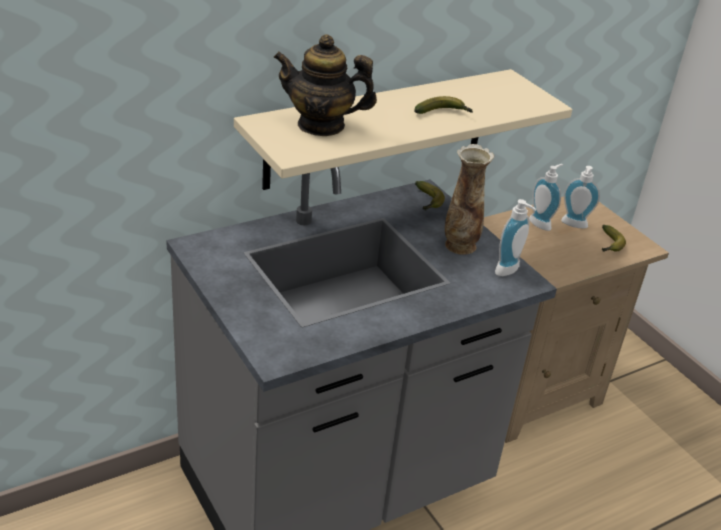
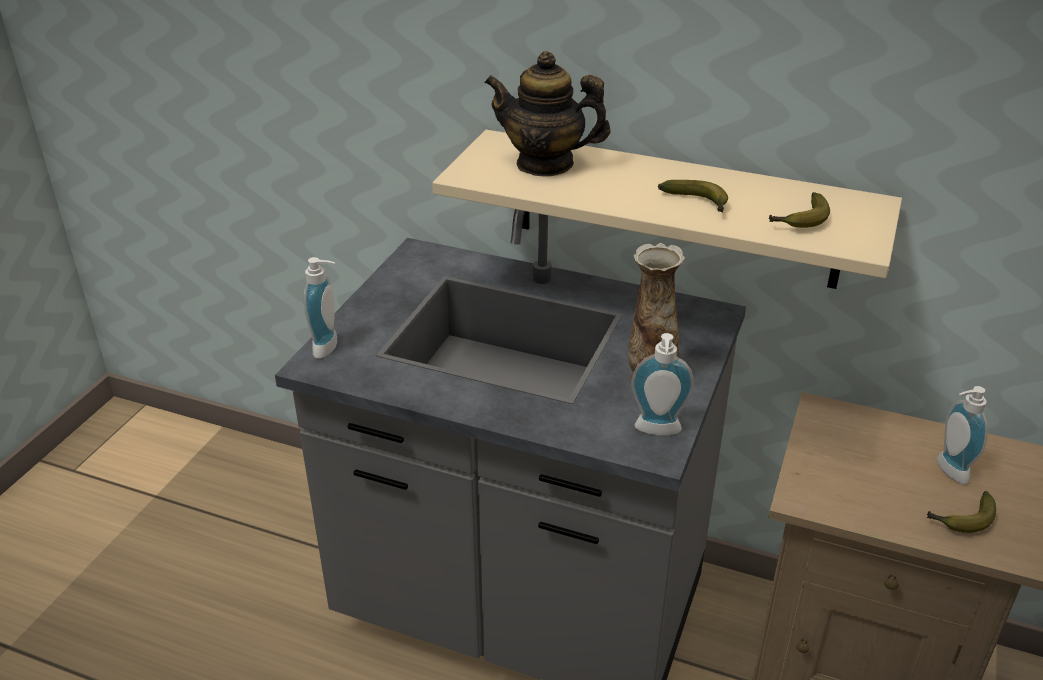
camera: 55 degrees right, 0 degrees up
(321, 125) = (545, 164): teapot -> teapot turned 45 degrees counterclockwise
(428, 202) = (698, 324): banana -> banana (800, 220)
(542, 223) = (904, 445): soap dispenser -> soap dispenser (330, 347)

